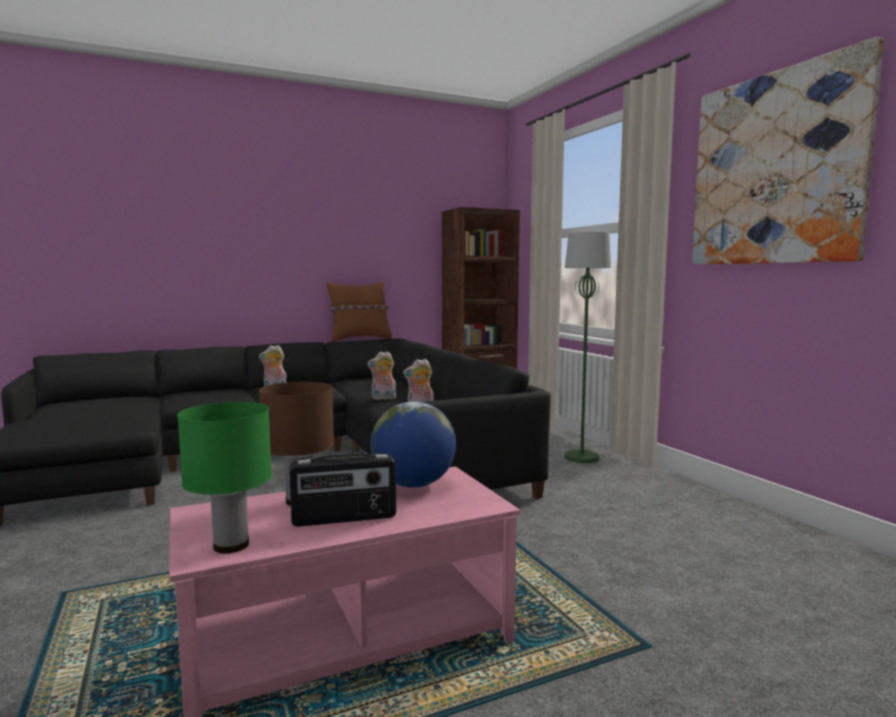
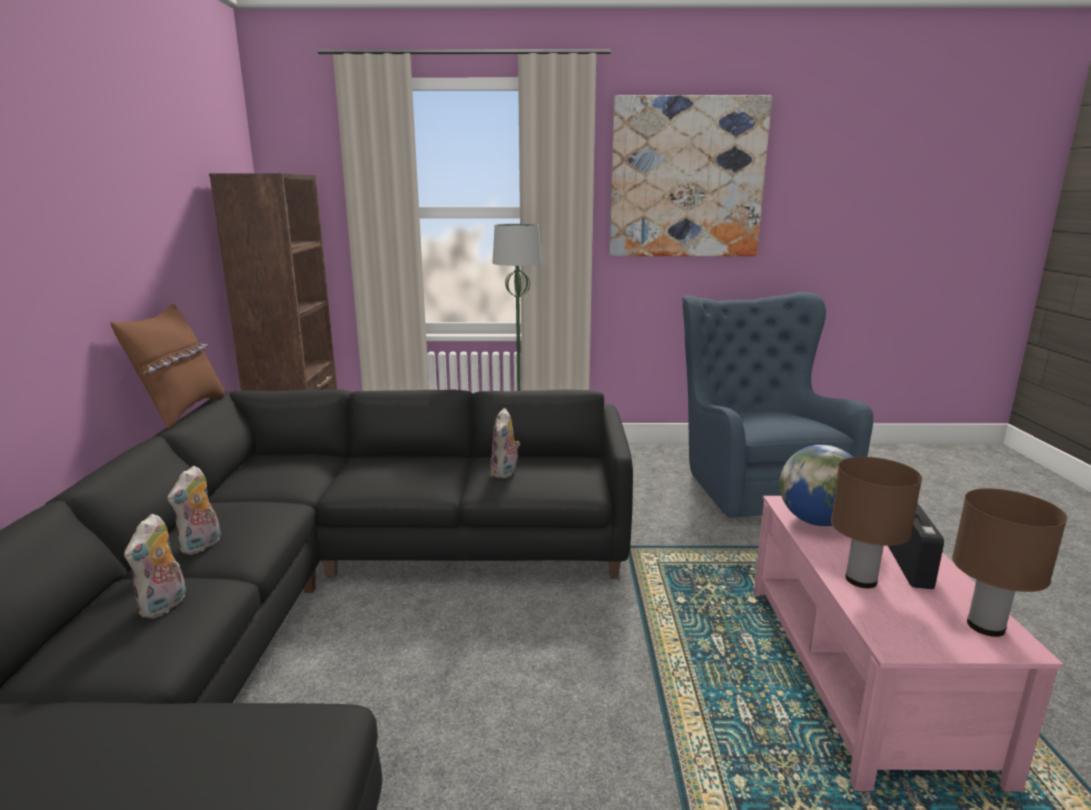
camera: 65 degrees left, 10 degrees up
(230, 546) = (986, 627): green table lamp -> brown table lamp
(383, 398) = (413, 480): plush toy -> plush toy (165, 606)
(721, 556) = (753, 483): none -> blue armchair

